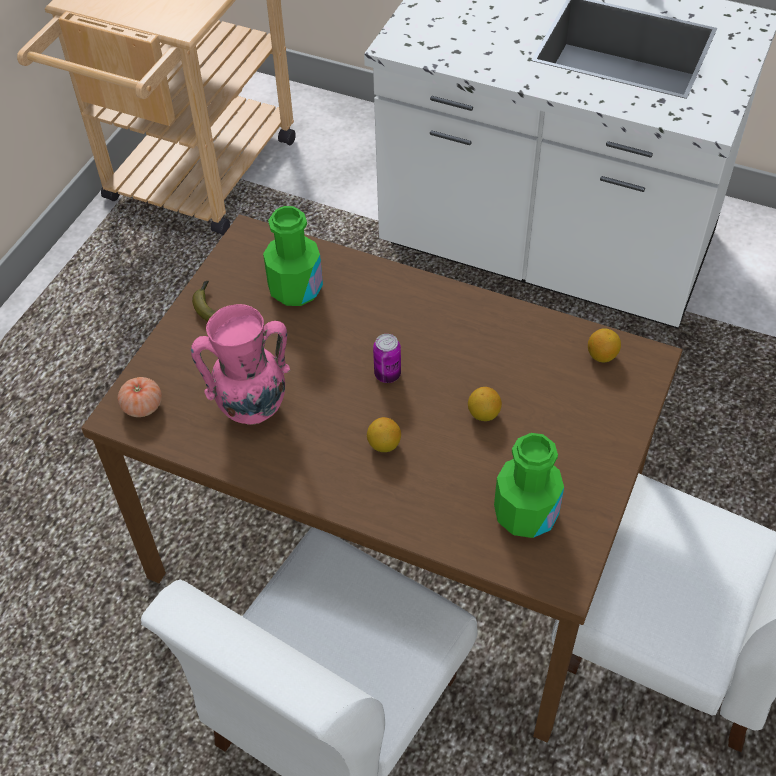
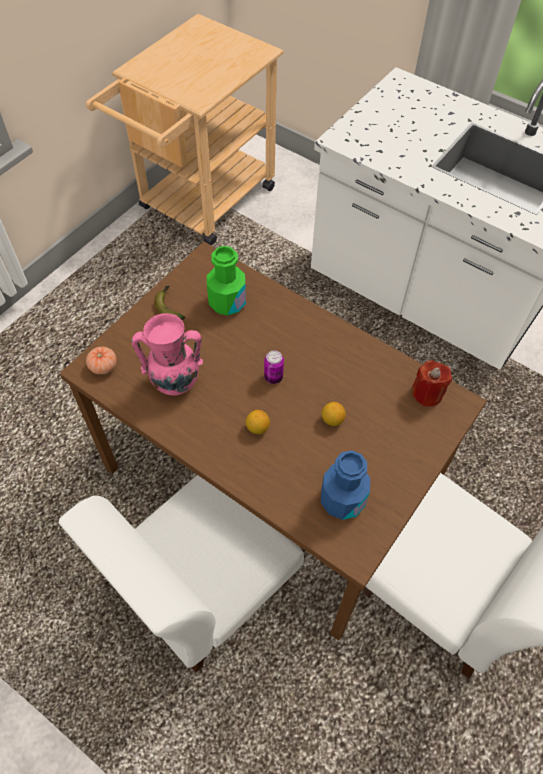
camera: 10 degrees right, 5 degrees up
(525, 514) = (342, 500): green bottle -> blue bottle
(602, 355) = (427, 393): lemon -> red candle

